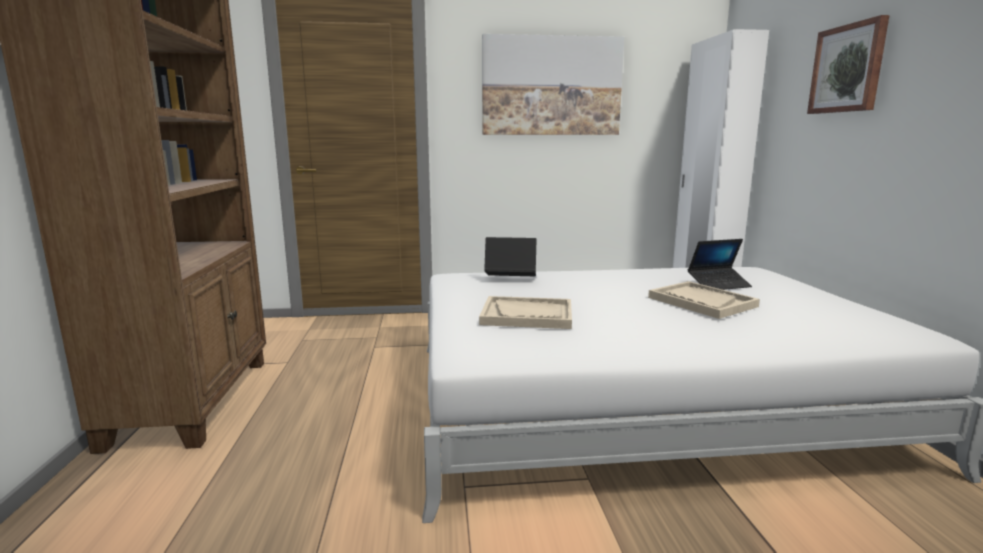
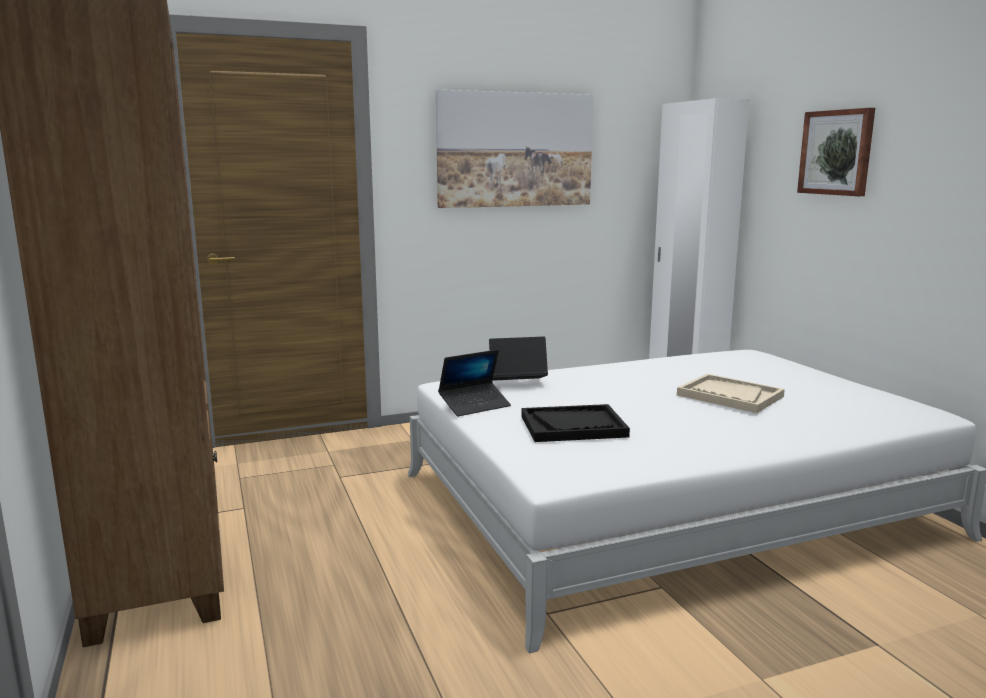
camera: 15 degrees left, 0 degrees up
(527, 315) = (573, 426): beige tray -> black tray
(718, 284) = (731, 374): laptop -> laptop (475, 405)

